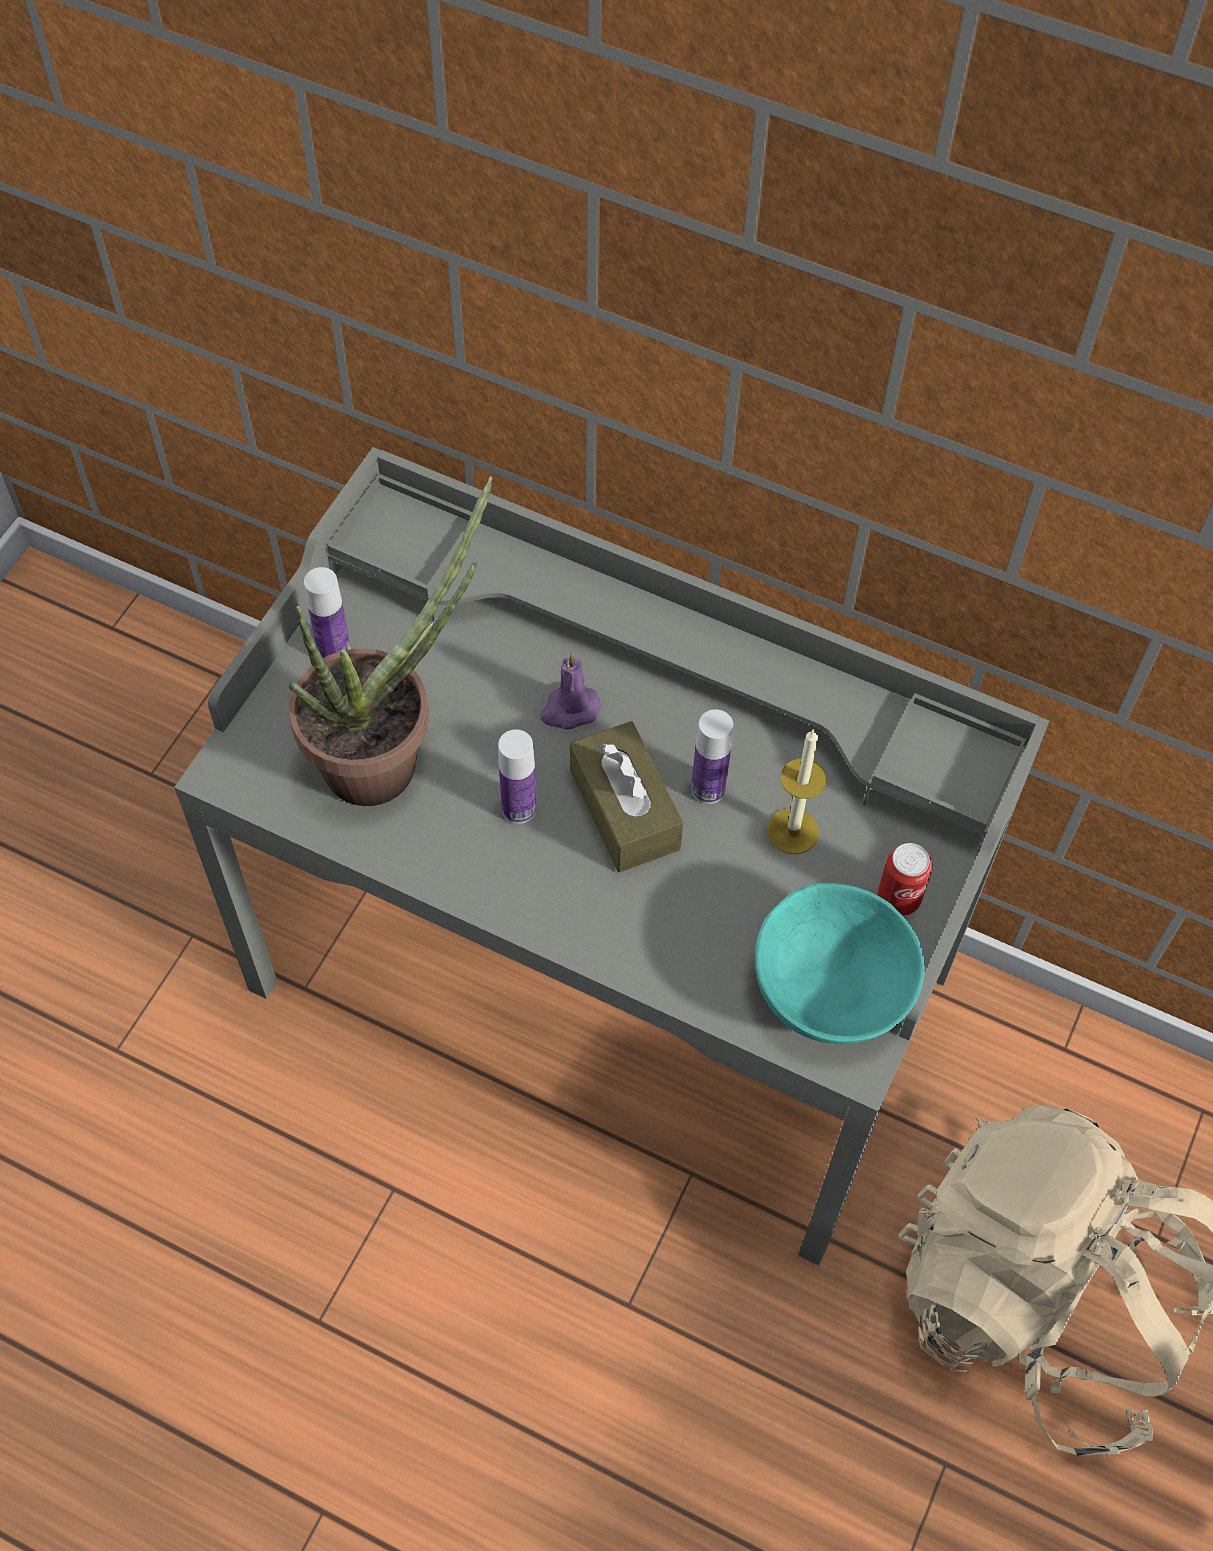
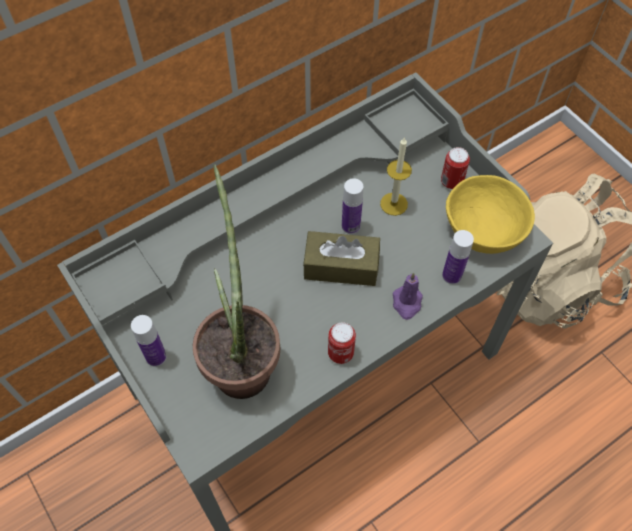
camera: 60 degrees left, 0 degrees up
(472, 878) = (340, 353): none -> can
(519, 808) = (312, 312): bottle -> bottle (451, 275)
(569, 709) = (268, 263): purple candle -> purple candle (407, 303)
(828, 987) = (482, 230): turquoise bowl -> yellow bowl

